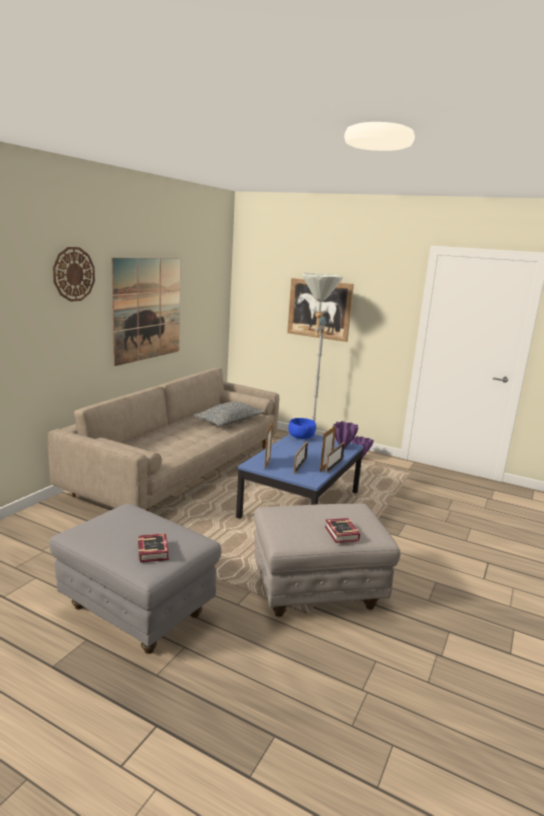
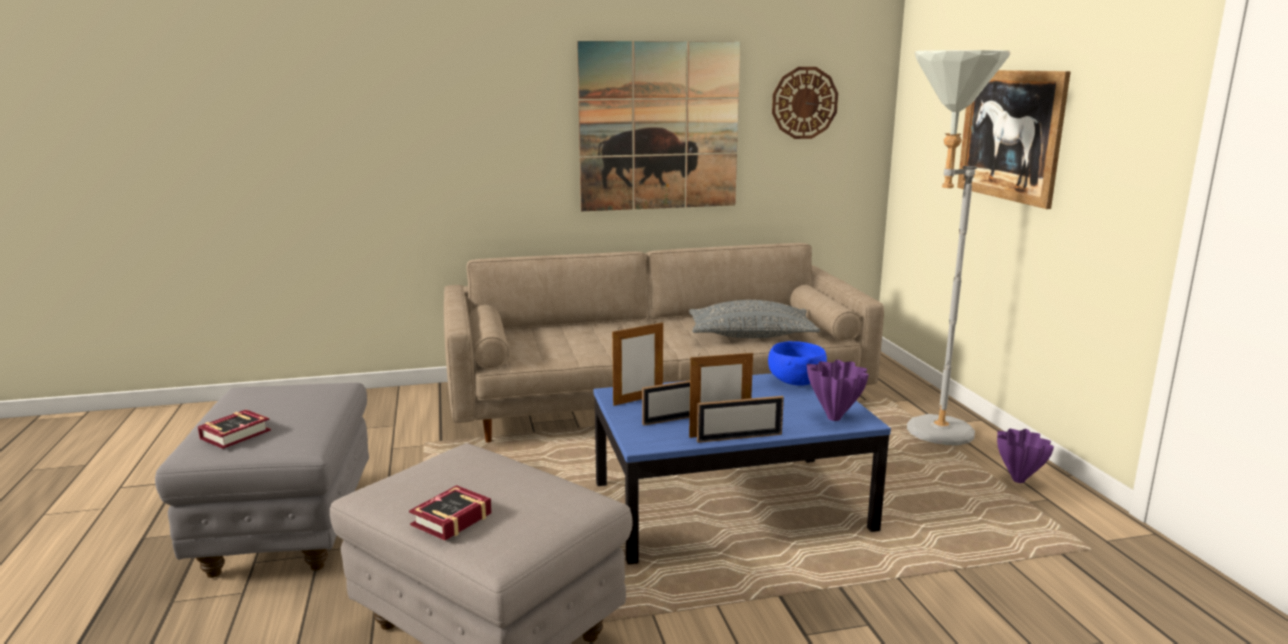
camera: 50 degrees right, 0 degrees up
(73, 274) = (502, 65): wall clock -> wall clock (804, 103)

